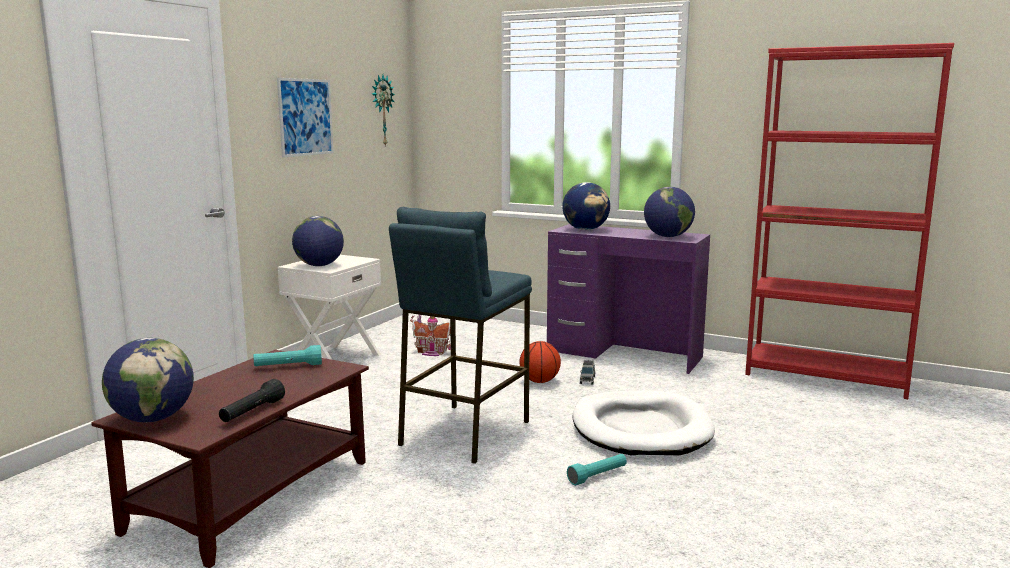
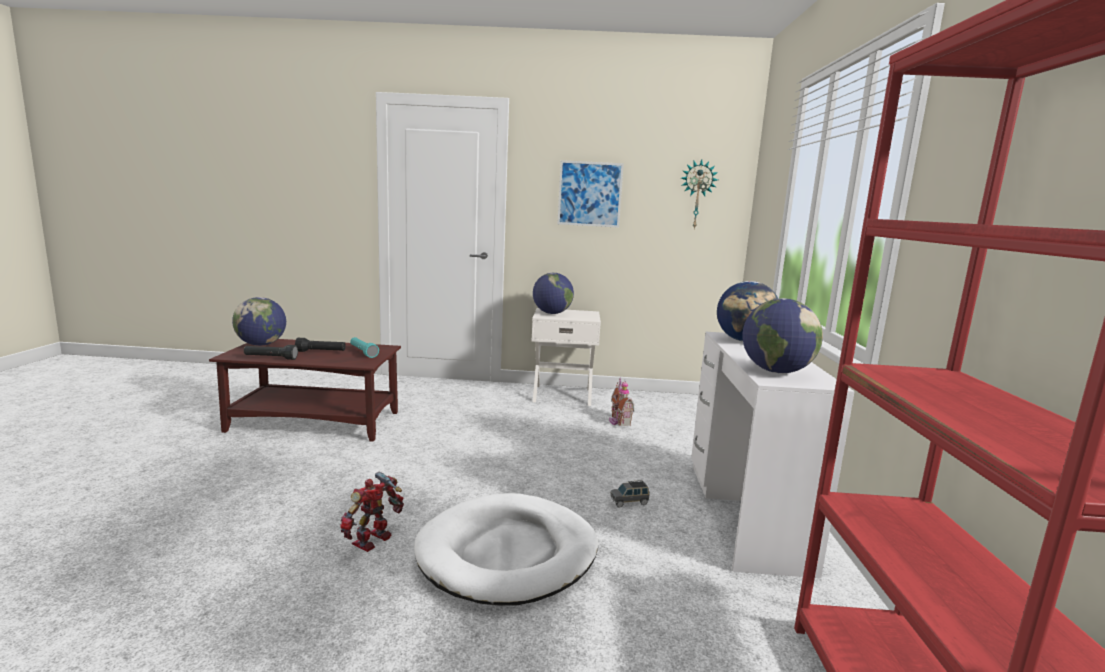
camera: 65 degrees right, 0 degrees up
(254, 386) = (321, 352): none -> black flashlight
(463, 433) = (445, 464): blue stool -> none
(539, 381) = (597, 477): basketball -> none
(598, 476) = (374, 541): turquoise flashlight -> toy robot
(624, 354) = (745, 514): purple desk -> white desk

